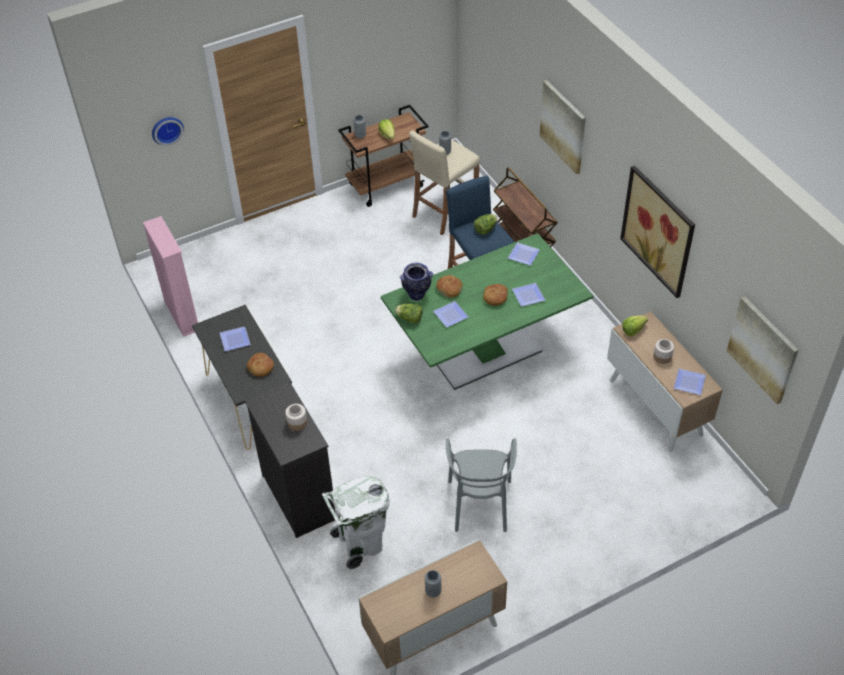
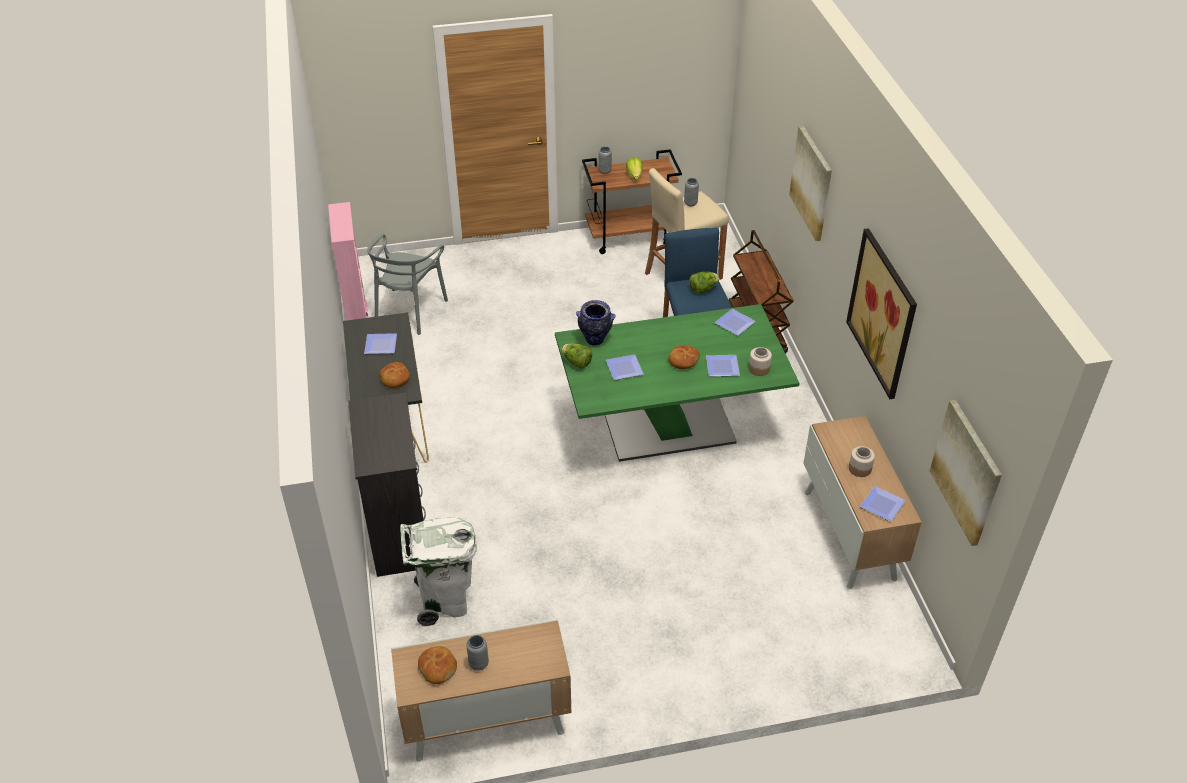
camera: 15 degrees right, 5 degrees down
(166, 129) = (382, 114): wall clock -> none
(297, 422) = (394, 436): jar -> jar (759, 368)
(449, 289) = (635, 341): bread -> bread (438, 668)
(480, 504) = (598, 592): grey chair -> grey chair (409, 311)
(633, 330) = (835, 431): lettuce -> none

